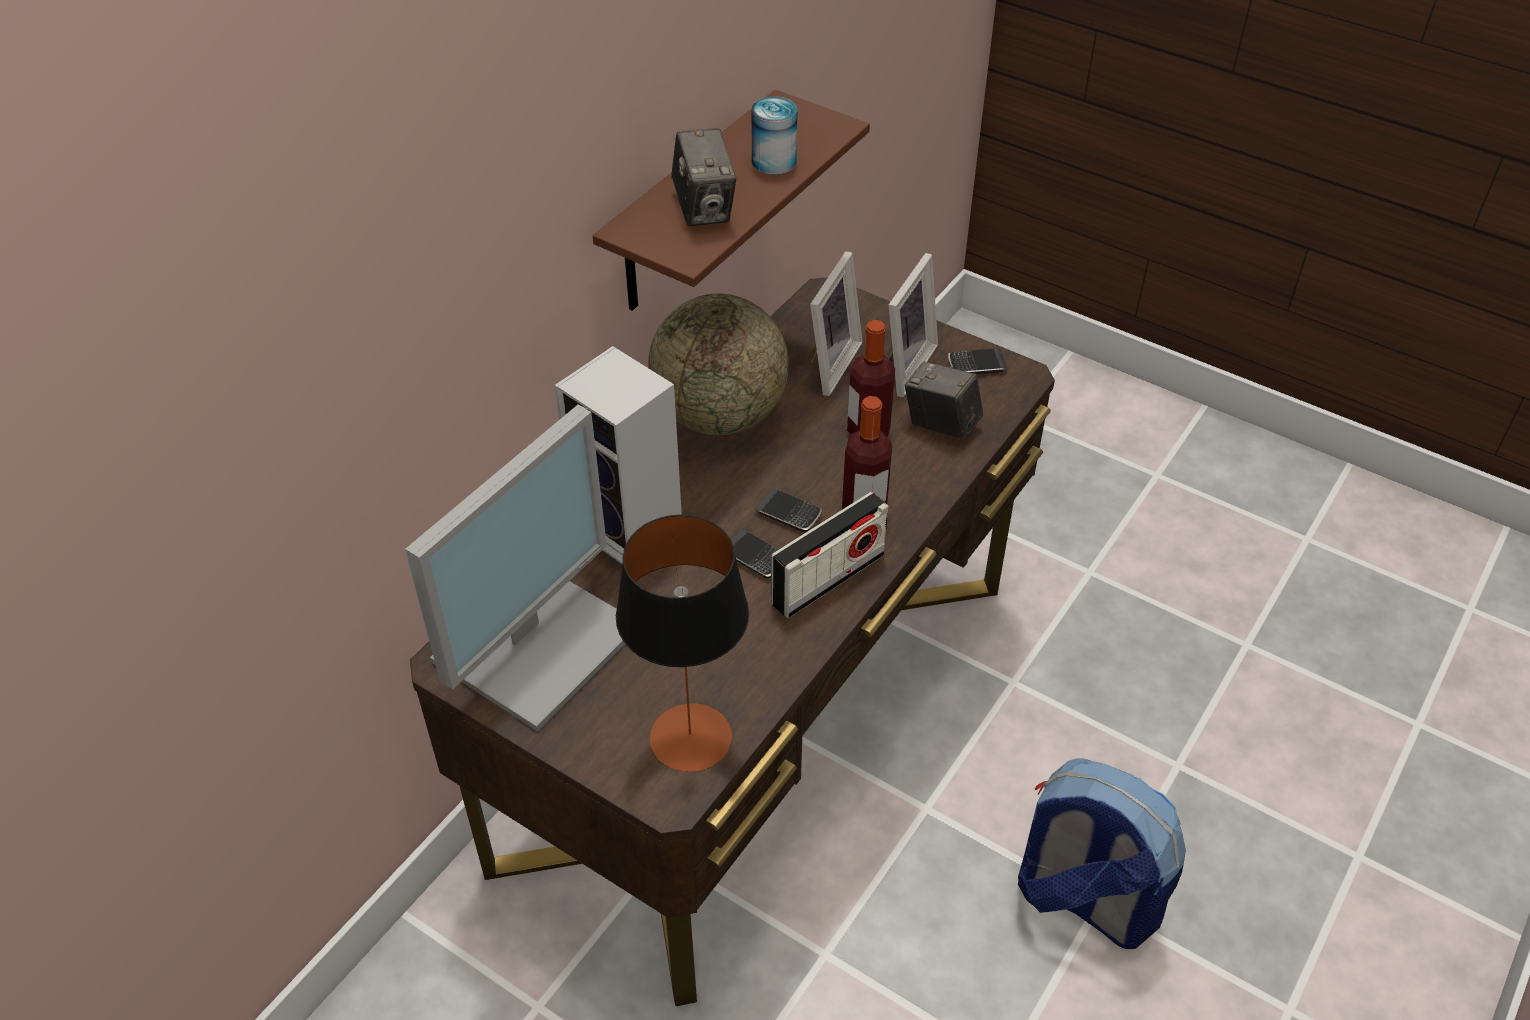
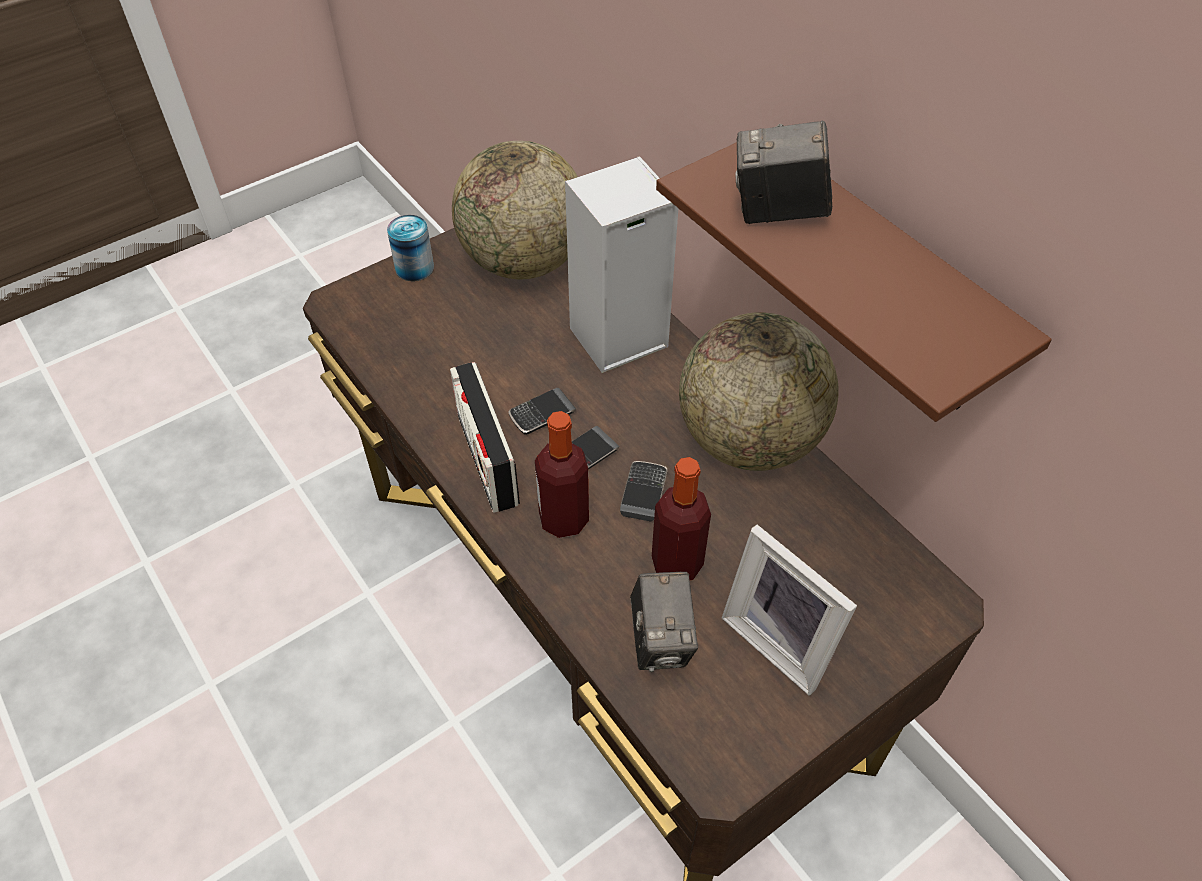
camera: 110 degrees right, 5 degrees up
(537, 641) = (523, 261): monitor -> globe
(690, 737) = (378, 324): table lamp -> none
(774, 161) = (862, 290): can -> can (414, 268)
(827, 364) = (806, 562): picture frame -> none
(941, 424) = (661, 640): camera -> camera turned 120 degrees clockwise
(976, 365) = (756, 728): phone -> phone (643, 493)
(1083, 898) = (299, 818): backpack -> none

